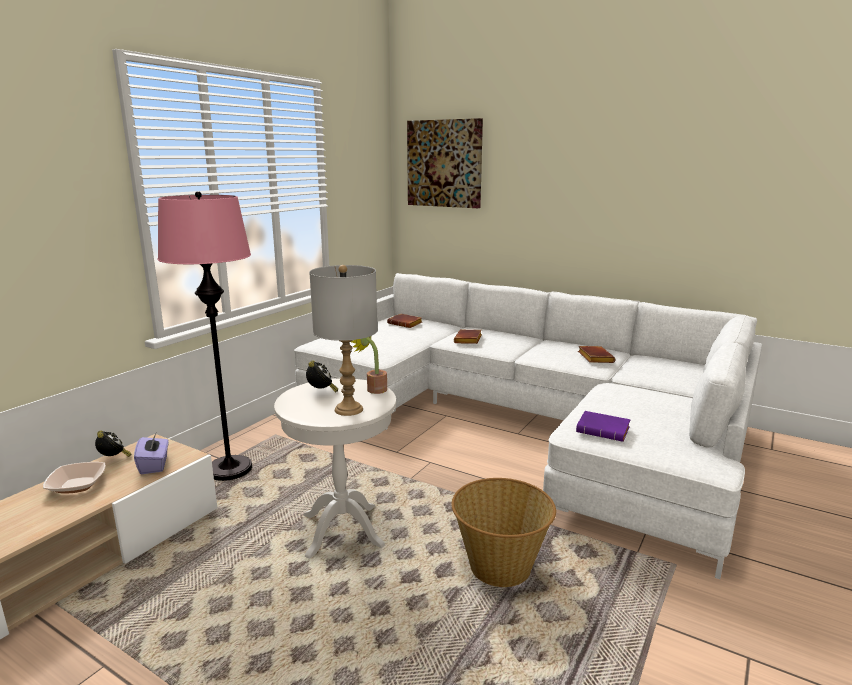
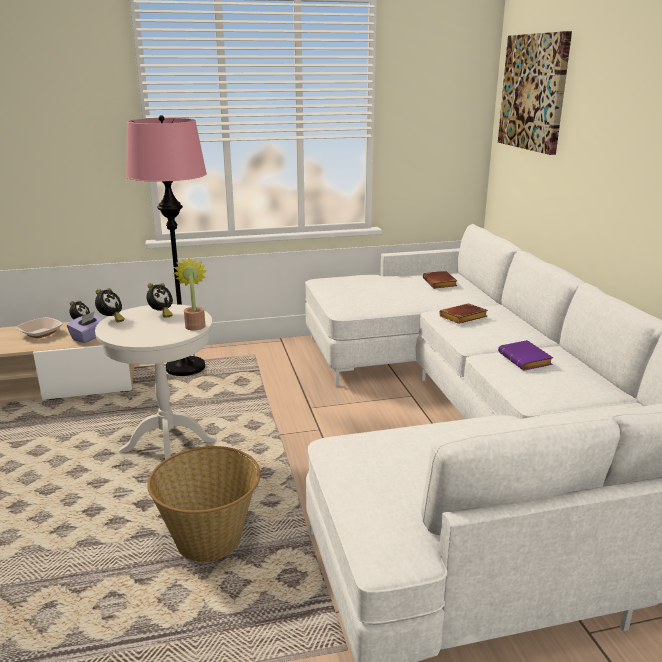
camera: 45 degrees right, 5 degrees up
(288, 411) = (111, 319): none -> alarm clock
(349, 409) = (141, 333): grey table lamp -> none
(594, 358) = (560, 384): brown book -> none
(604, 430) = (365, 456): purple book -> purple book (526, 360)

